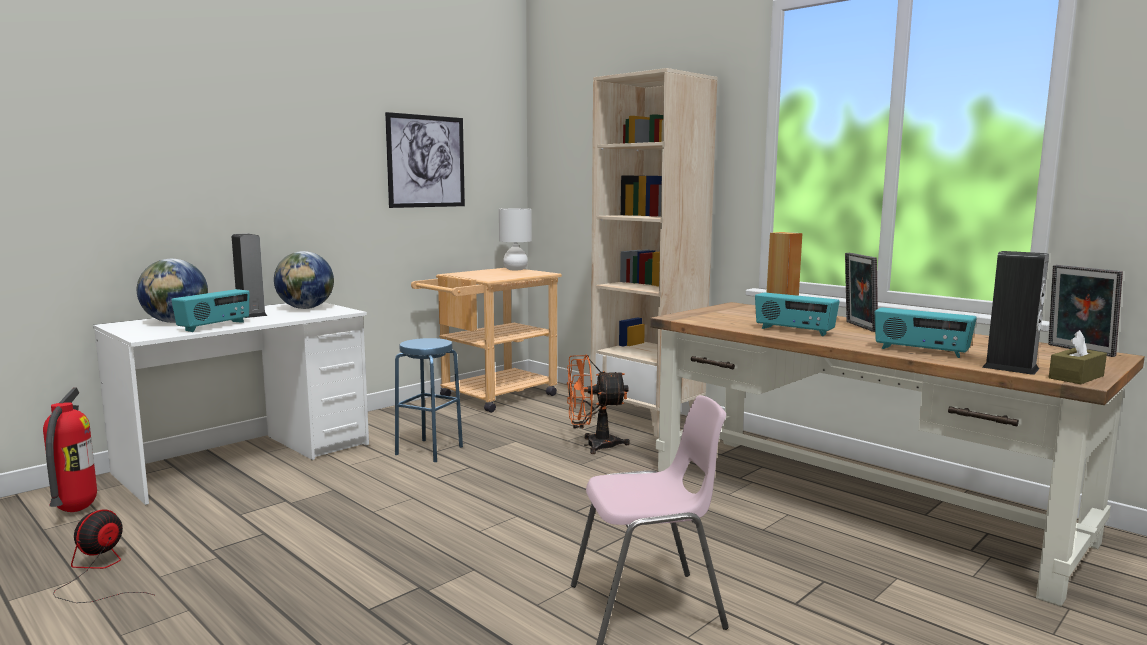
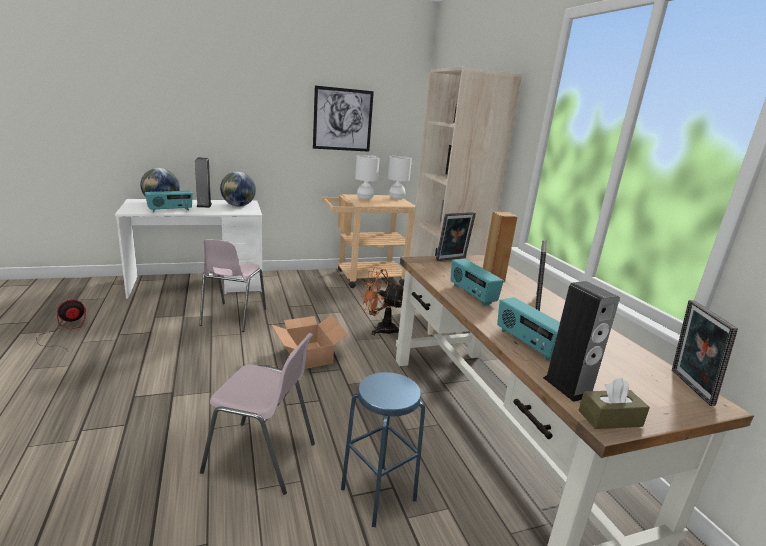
camera: 25 degrees right, 10 degrees up
(75, 510) = (99, 292): fire extinguisher -> none
(370, 483) = (232, 317): none -> pink chair
(429, 450) = (287, 304): blue stool -> blue stool (378, 494)
(479, 274) = (364, 199): none -> white table lamp
(545, 494) = (309, 355): none -> cardboard box
(707, 311) = (452, 259): none -> picture frame

